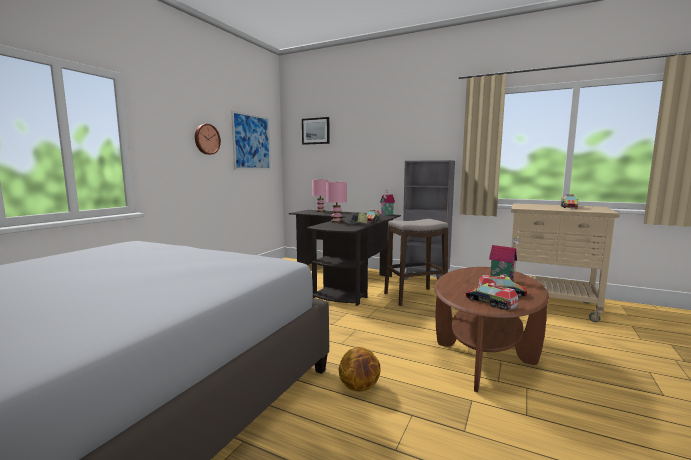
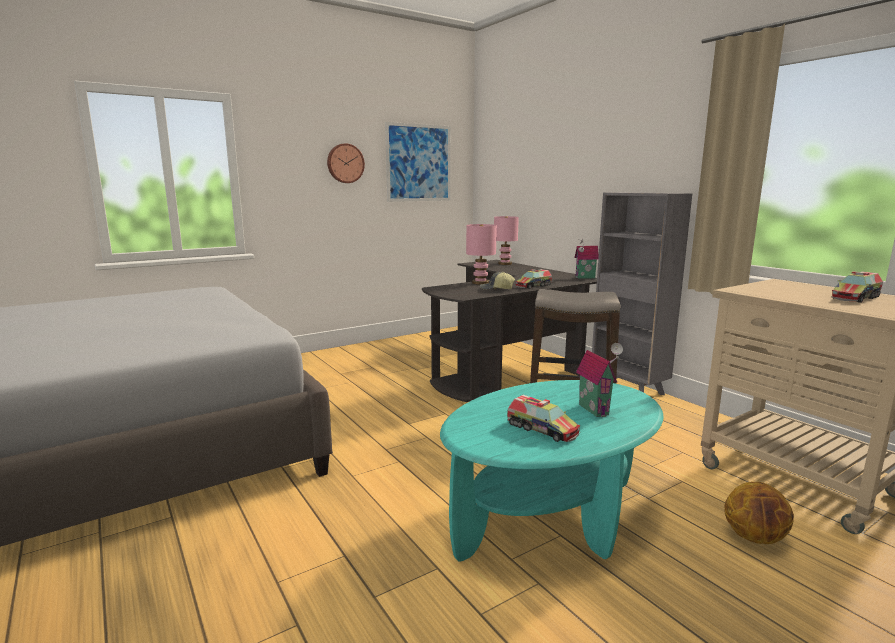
camera: 30 degrees right, 5 degrees up
(316, 131) = (510, 143): picture -> none
(360, 387) = (335, 505): basketball -> basketball (755, 538)
(484, 354) = (550, 518): brown coffee table -> turquoise coffee table
(490, 302) = (494, 438): toy truck -> none

